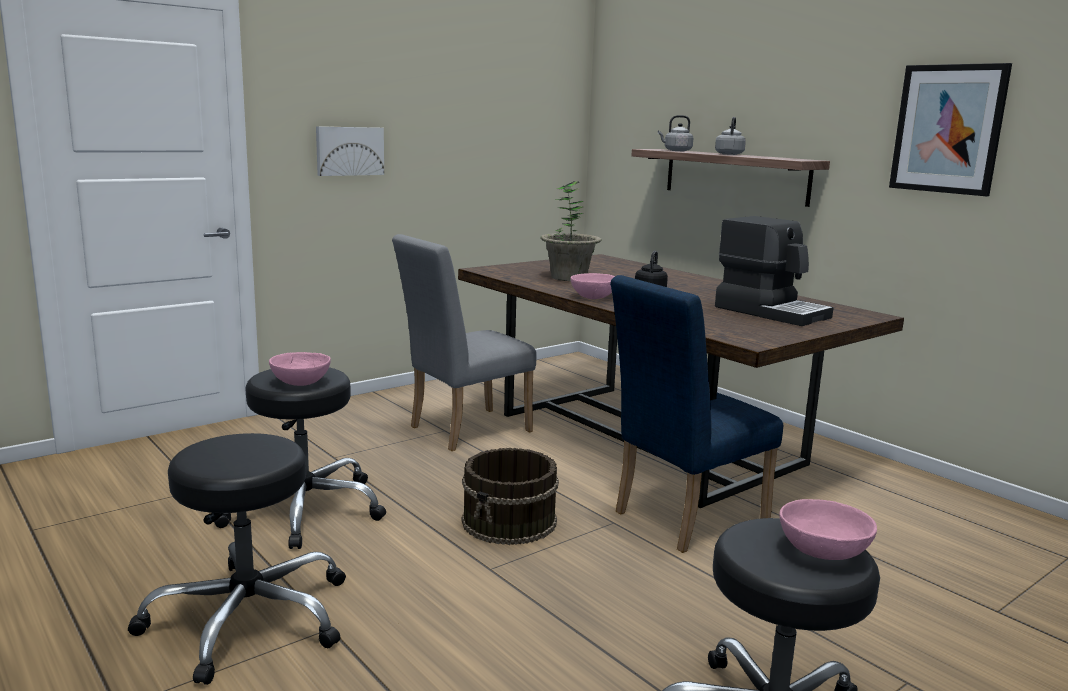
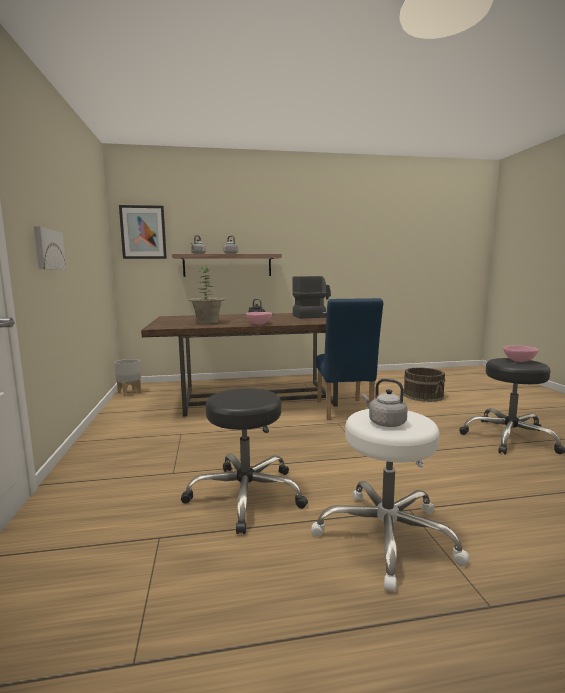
camera: 60 degrees left, 5 degrees down
(224, 451) = (385, 423): none -> grey kettle
(249, 618) = (387, 536): black stool -> white stool
(300, 383) = (258, 397): pink bowl -> none
(462, 430) = (188, 429): grey chair -> none
(510, 521) = (318, 442): brown bucket -> brown bucket (423, 395)
(549, 365) = (129, 392): none -> grey planter
(948, 129) = (326, 239): picture -> picture (143, 232)

